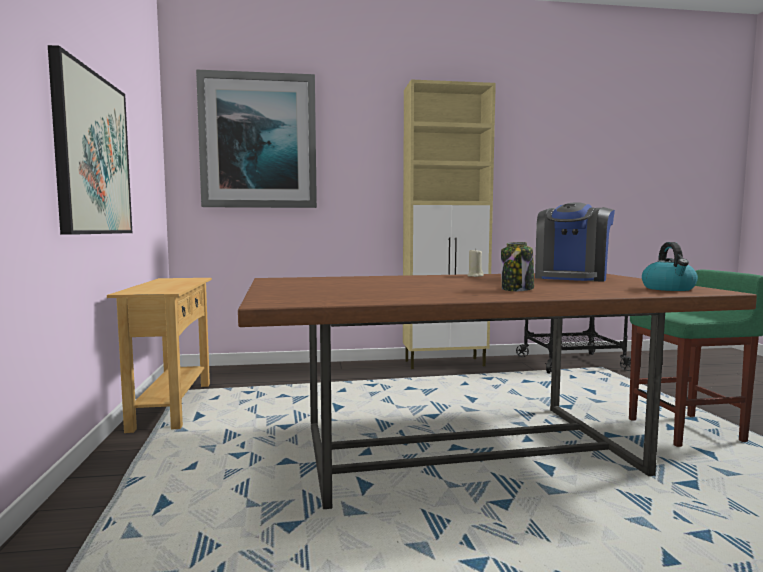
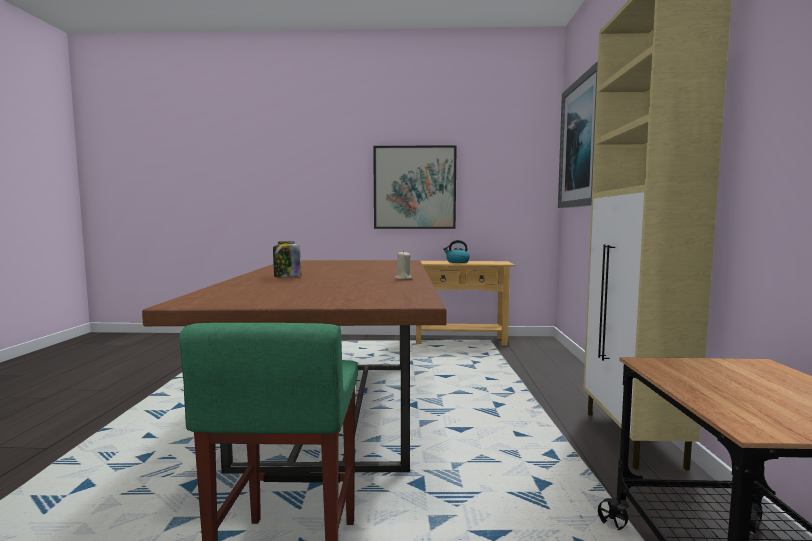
camera: 100 degrees right, 0 degrees up
(571, 278) = (356, 292): coffee machine -> none
(669, 289) = (224, 297): kettle -> kettle (457, 262)

